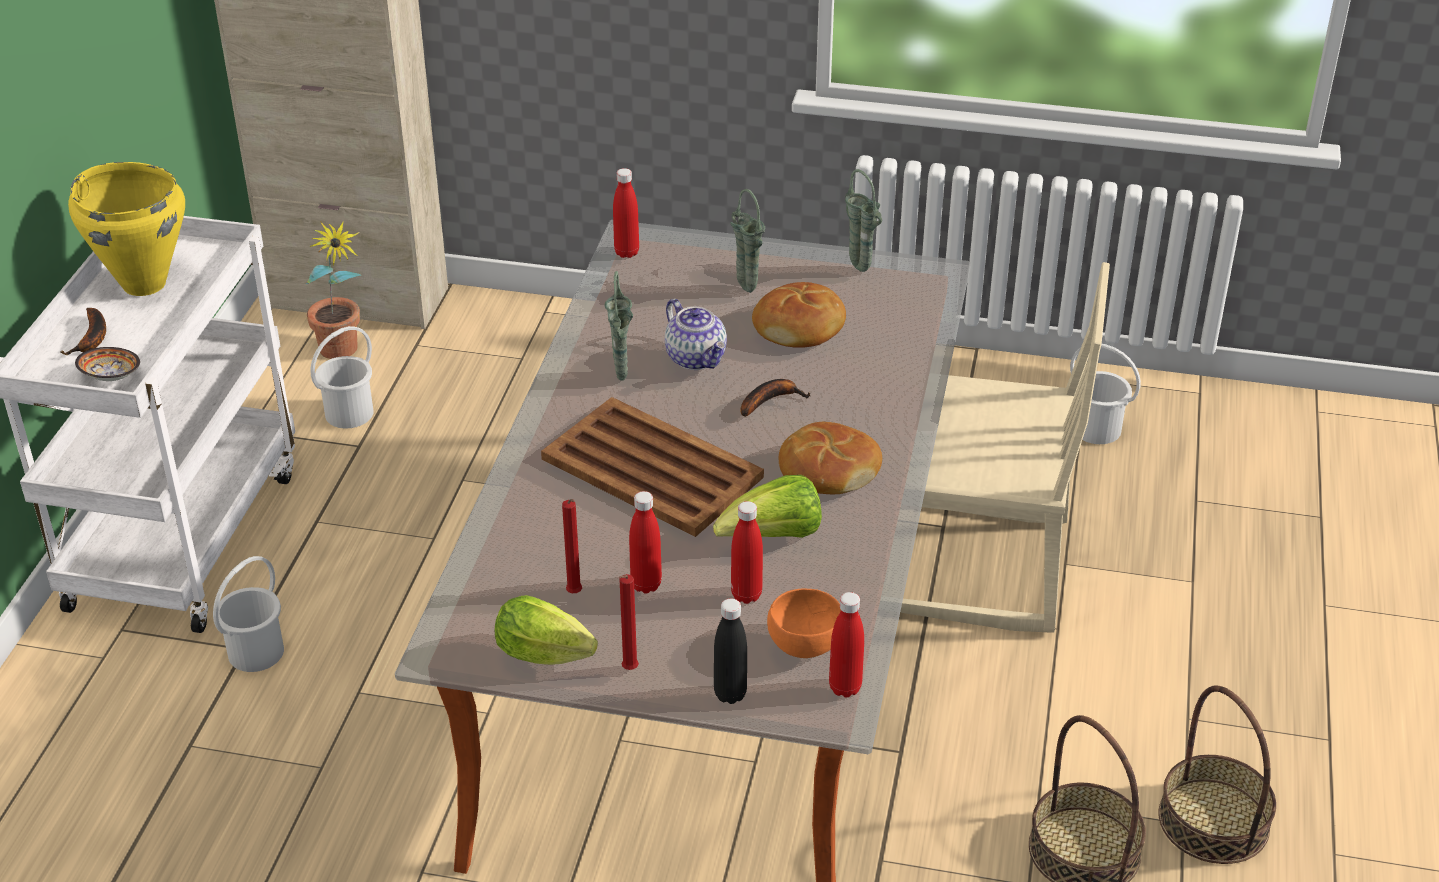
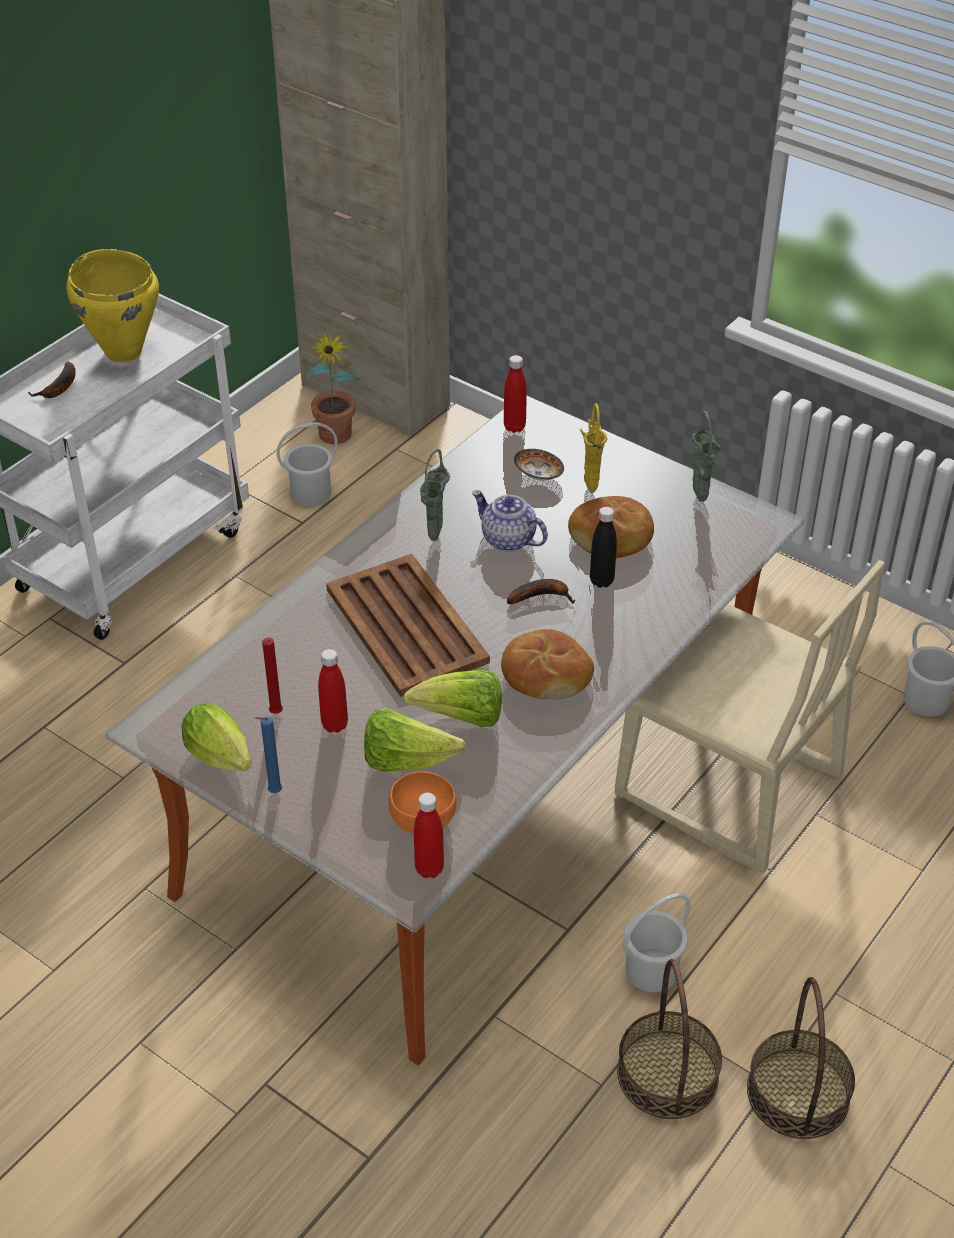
camera: 25 degrees right, 5 degrees up
(111, 377) = (52, 423): bowl -> bowl (538, 475)
(257, 652) = (131, 669): white bucket -> white bucket (652, 970)
(628, 670) = (273, 793): red candle -> blue candle
(697, 358) = (507, 539): teapot -> teapot turned 135 degrees clockwise
(730, 694) = (336, 841): black bottle -> black bottle (601, 581)
(744, 288) = (589, 488): green vase -> yellow vase
(746, 595) = (406, 761): red bottle -> lettuce

